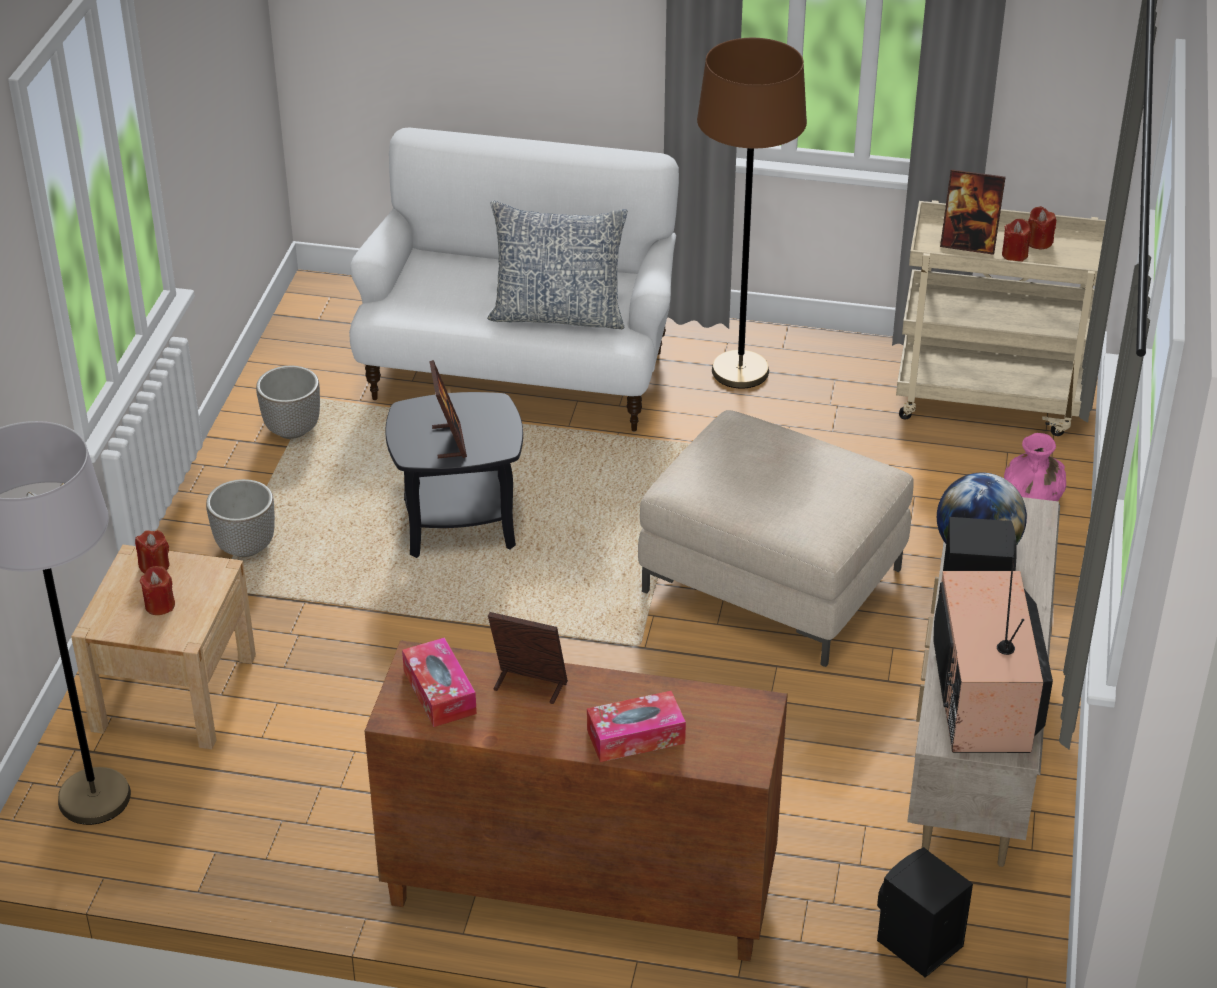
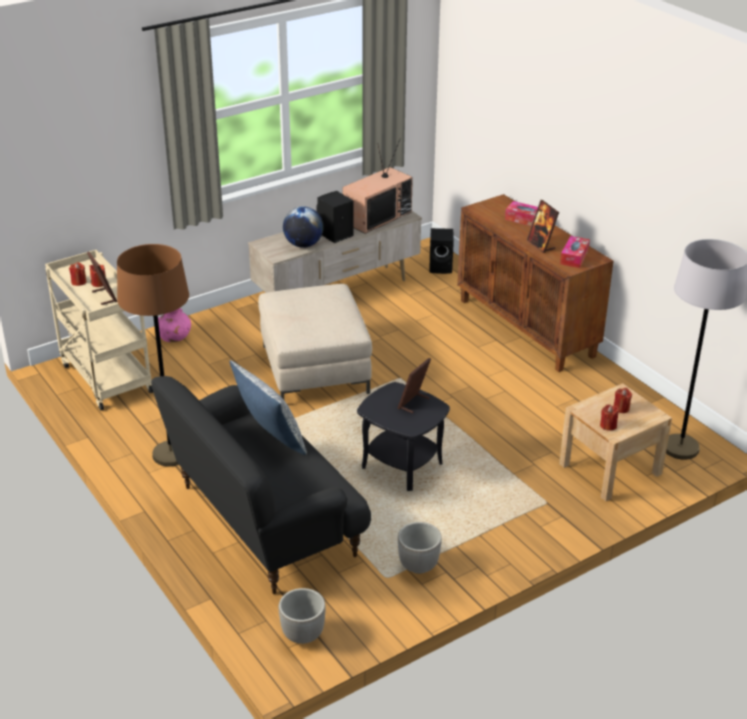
camera: 135 degrees left, 5 degrees down
(246, 546) = (512, 515): planter -> planter (302, 635)
(519, 371) = (264, 523): white sofa -> black sofa

